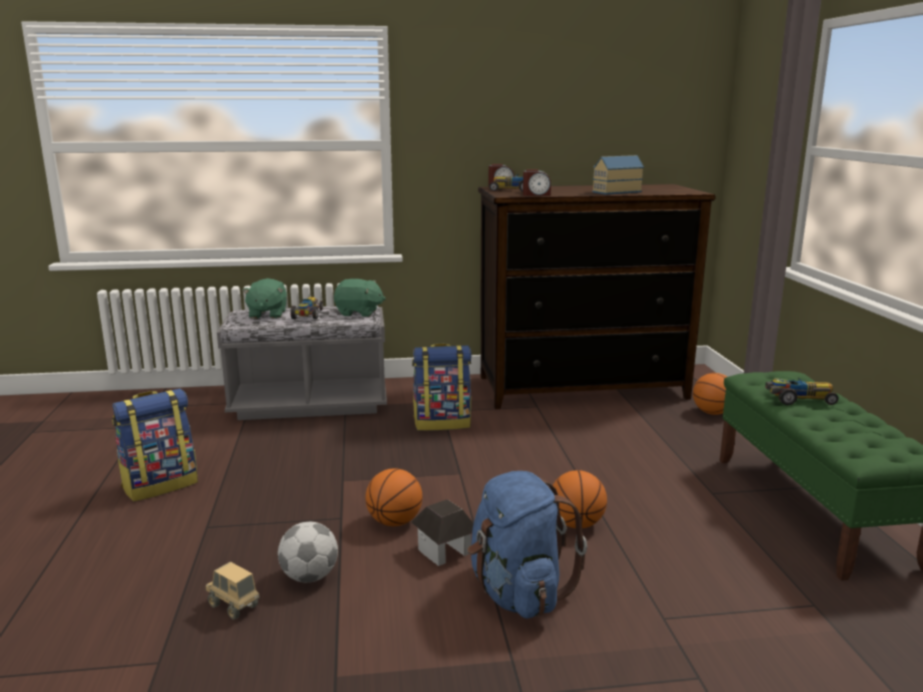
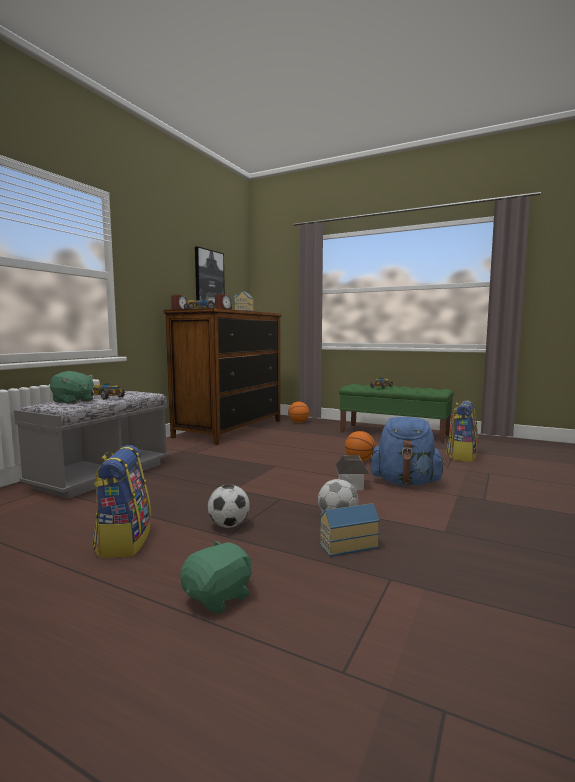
camera: 55 degrees left, 10 degrees down
(233, 606) = (346, 544): toy truck -> toy house
(234, 517) = (229, 525): none -> football
(359, 313) = (135, 392): green plush toy -> green plush toy (219, 597)
(394, 522) = (305, 488): basketball -> none
(442, 423) = (209, 456): backpack -> backpack (461, 456)
(600, 120) = (209, 277): none -> picture

